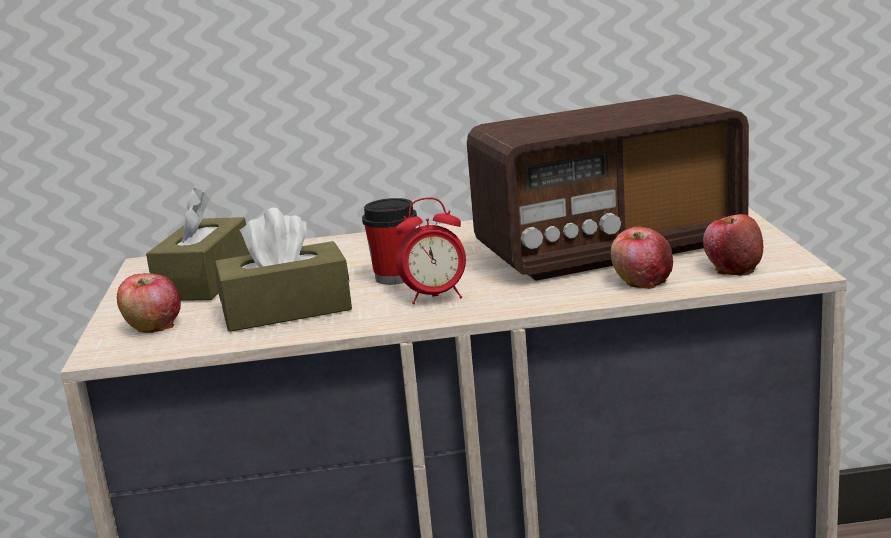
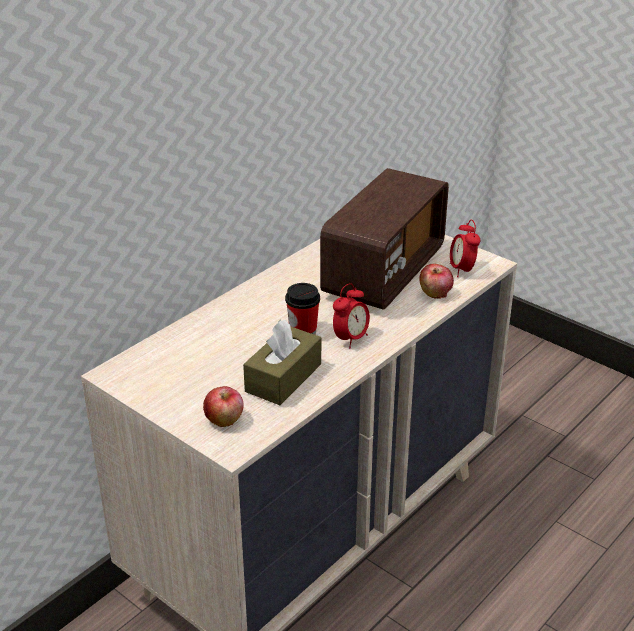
camera: 45 degrees left, 15 degrees up
(205, 280) = (185, 374): brown tissue box -> none
(732, 268) = (462, 270): apple -> alarm clock

